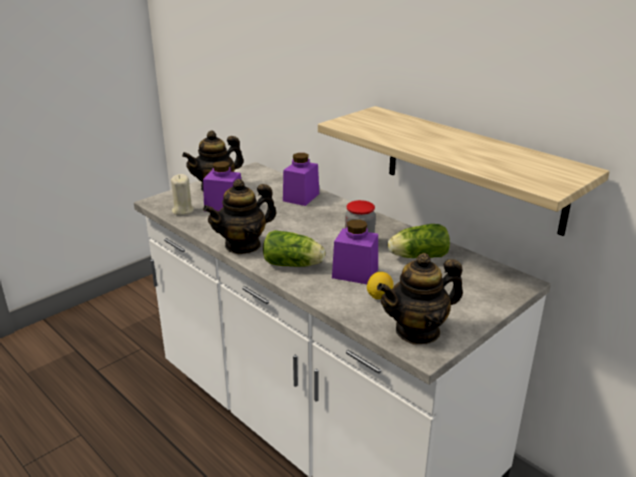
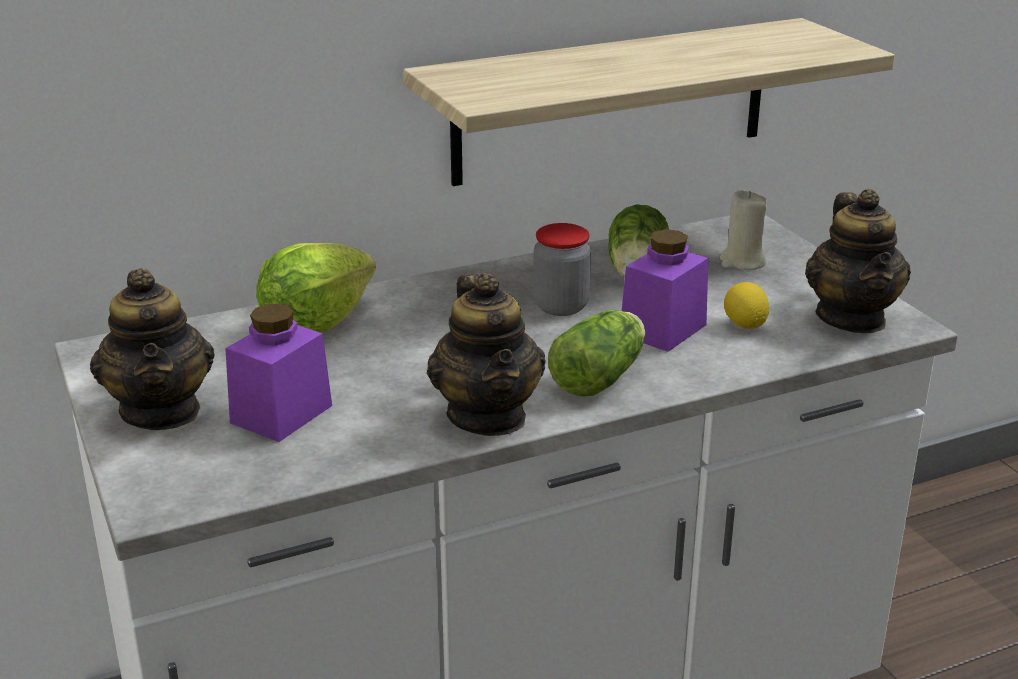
camera: 70 degrees left, 0 degrees up
(182, 210) = (248, 470): beige candle -> beige candle (742, 262)
(301, 197) = (317, 323): purple jar -> lettuce

